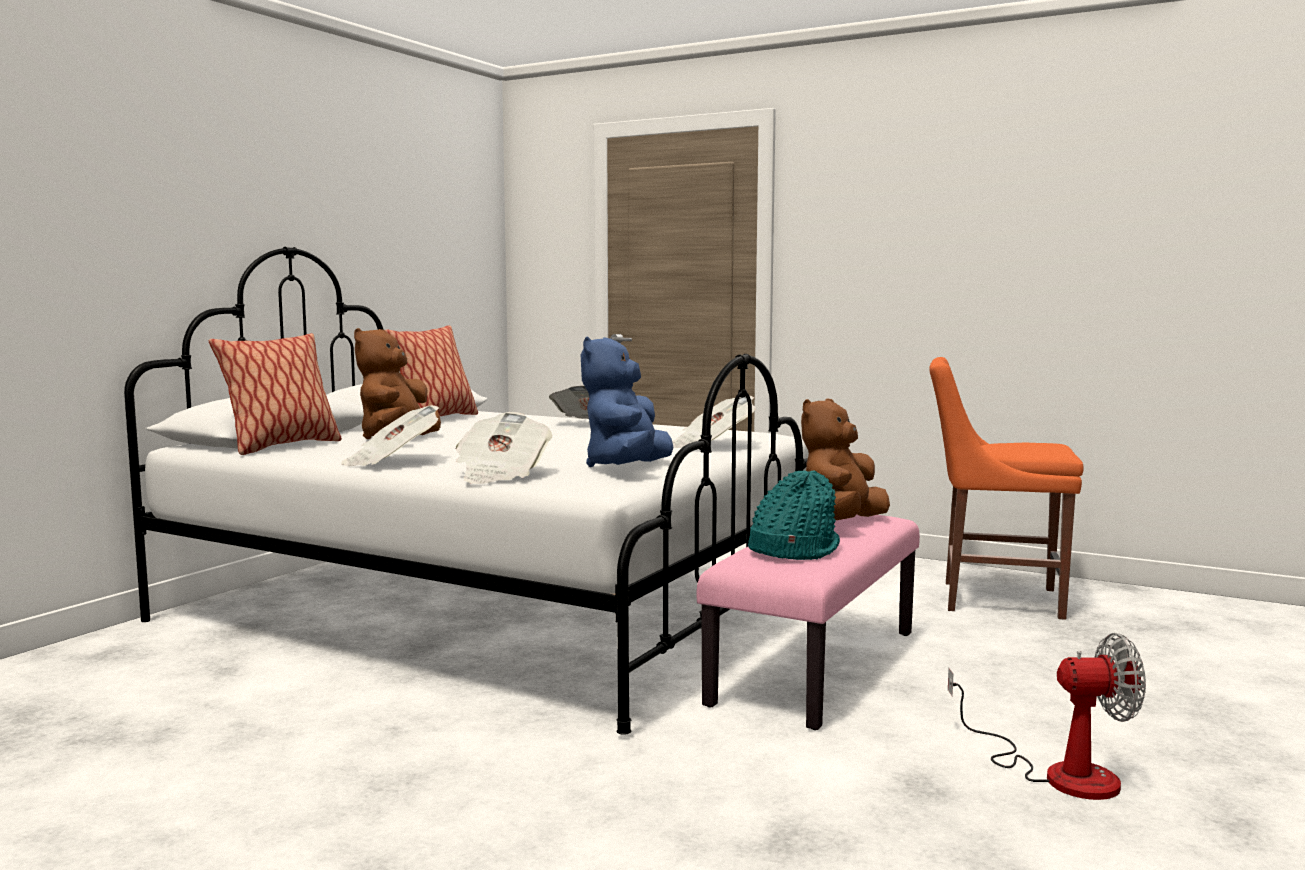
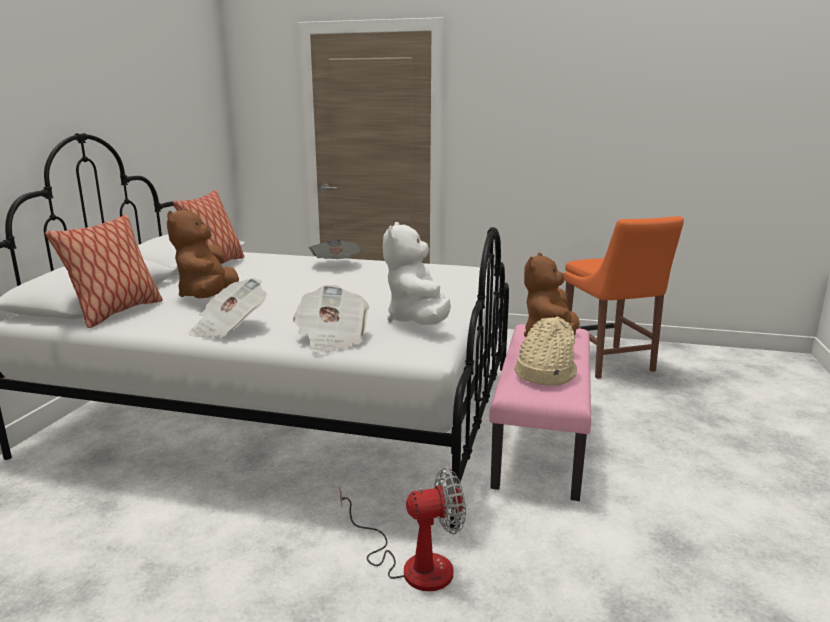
camera: 15 degrees left, 10 degrees up
(627, 468) = (418, 321): blue plush toy -> white plush toy
(711, 445) = (449, 286): newspaper -> none
(792, 550) = (544, 373): turquoise hat -> beige hat
(994, 599) = (609, 363): orange chair -> orange chair turned 105 degrees counterclockwise
(1058, 773) = (743, 516): fan -> fan (413, 564)

